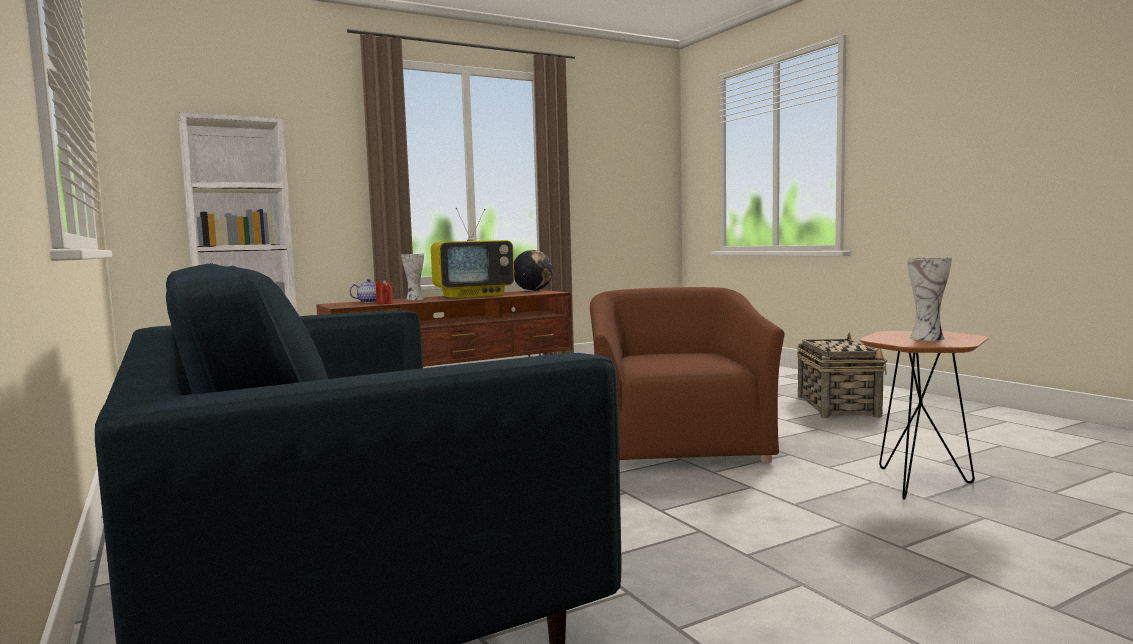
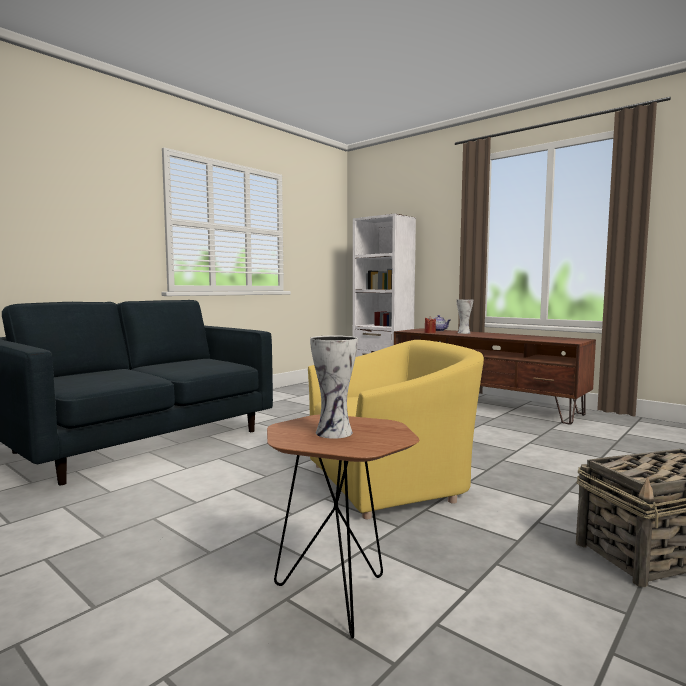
camera: 70 degrees right, 0 degrees up
(474, 295) = (508, 336): television -> none
(533, 290) = (577, 339): globe -> none
(677, 445) = (390, 481): brown armchair -> yellow armchair

